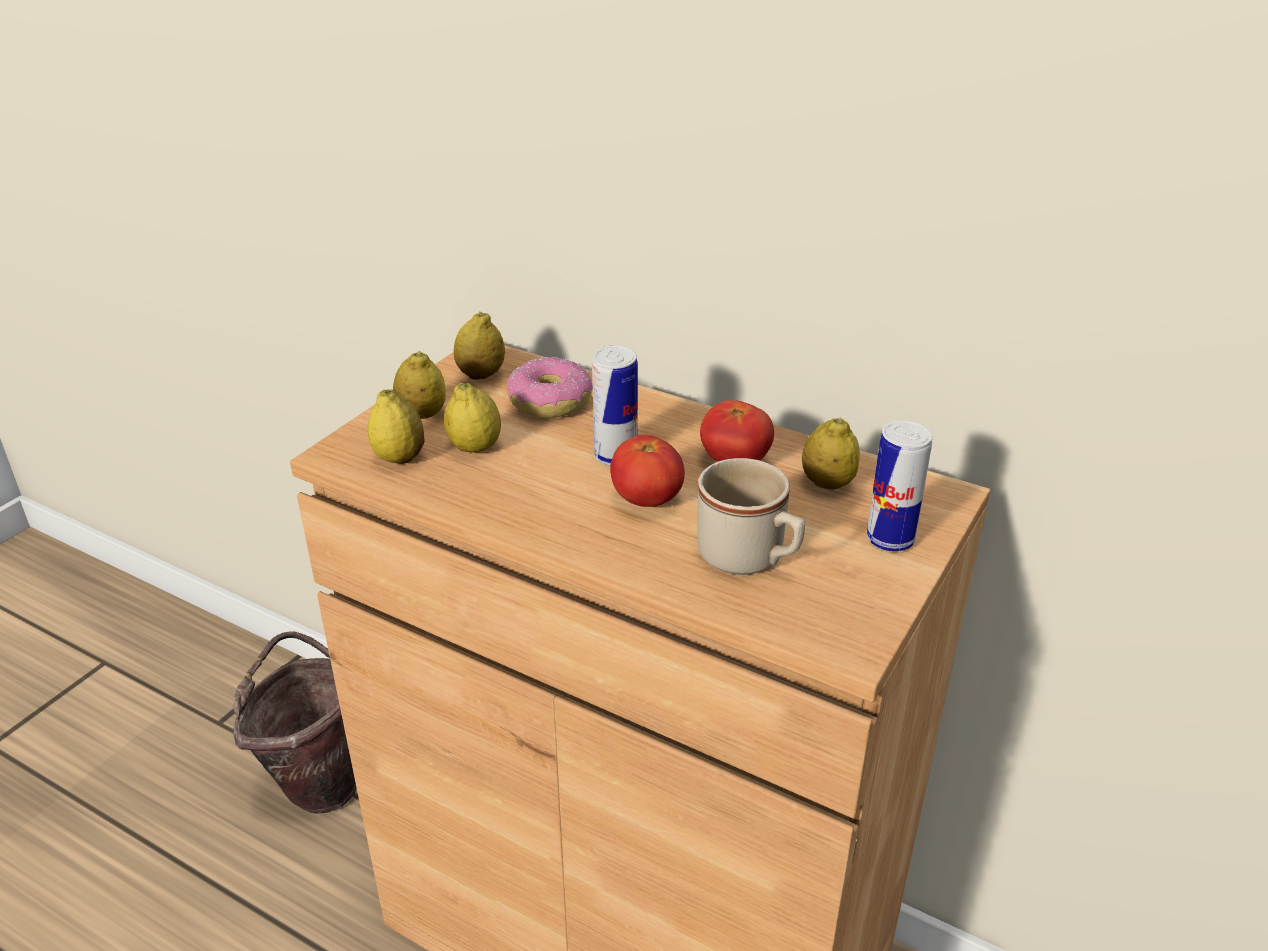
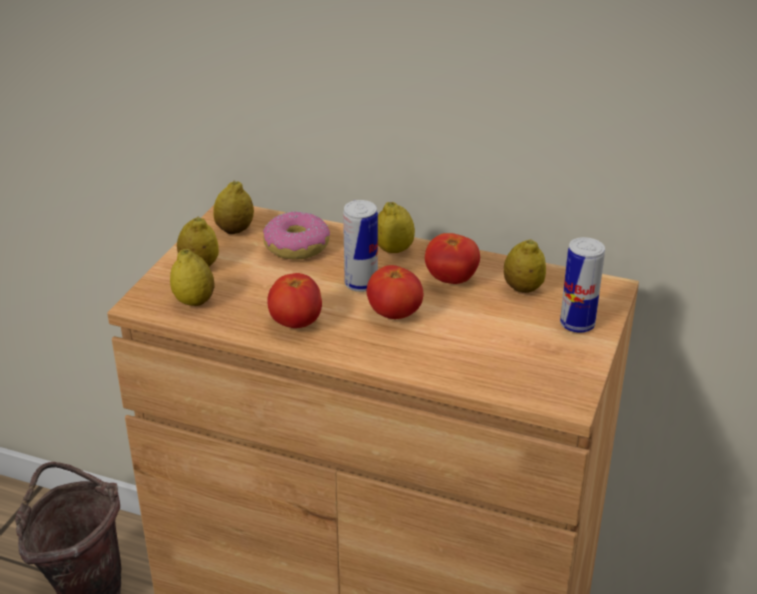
camera: 10 degrees left, 0 degrees up
(475, 448) = (250, 288): lemon -> lemon (394, 250)
(516, 498) = (295, 323): none -> tomato
(750, 559) = (482, 349): beige mug -> none

